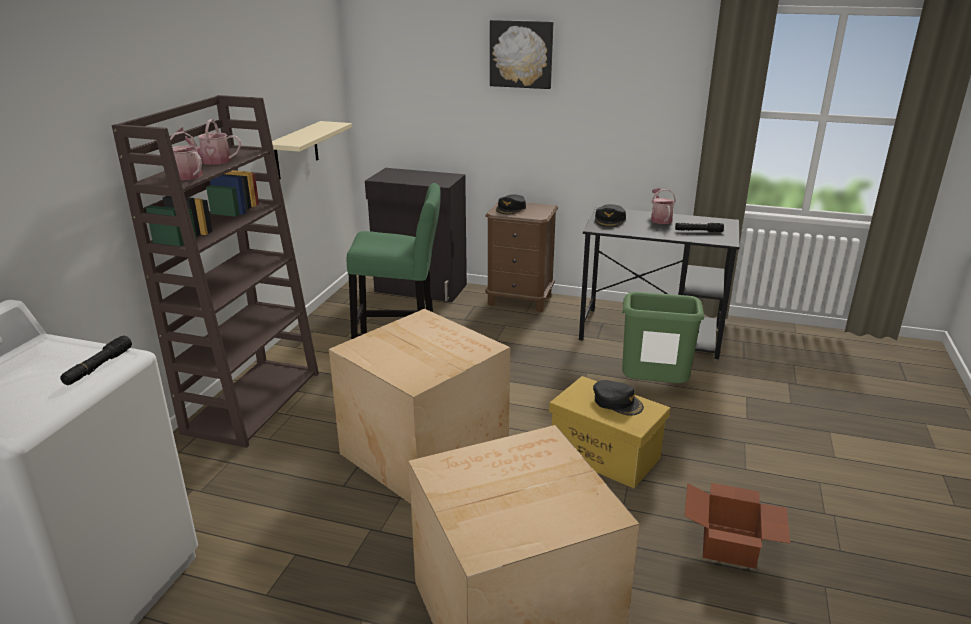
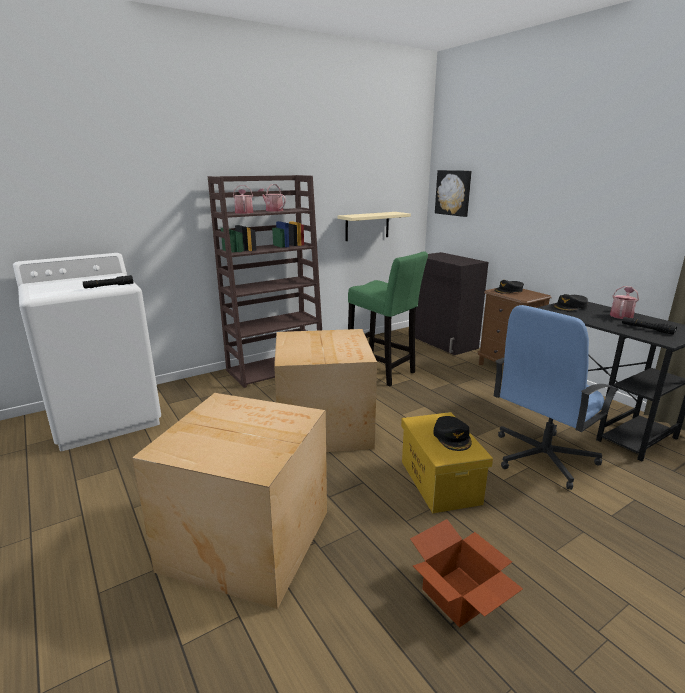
camera: 40 degrees right, 5 degrees down
(521, 54) = (540, 166): picture -> picture (453, 193)
(652, 389) = (542, 457): green trash can -> blue office chair

